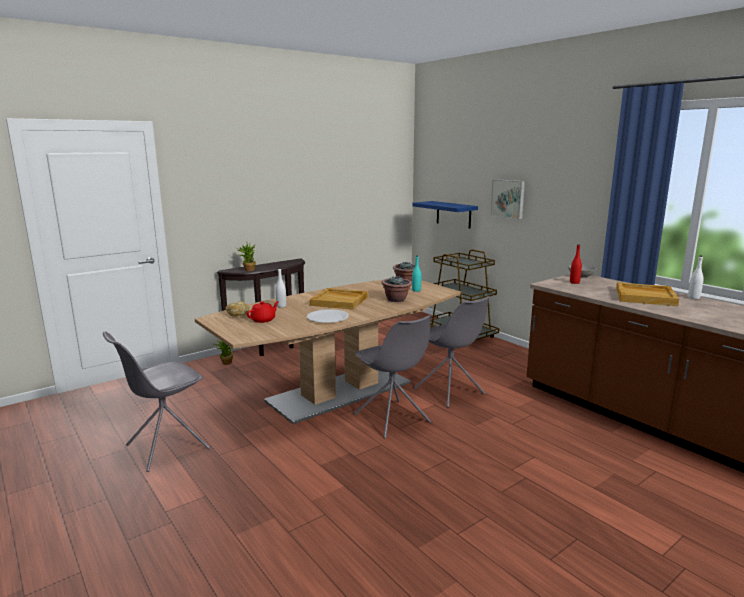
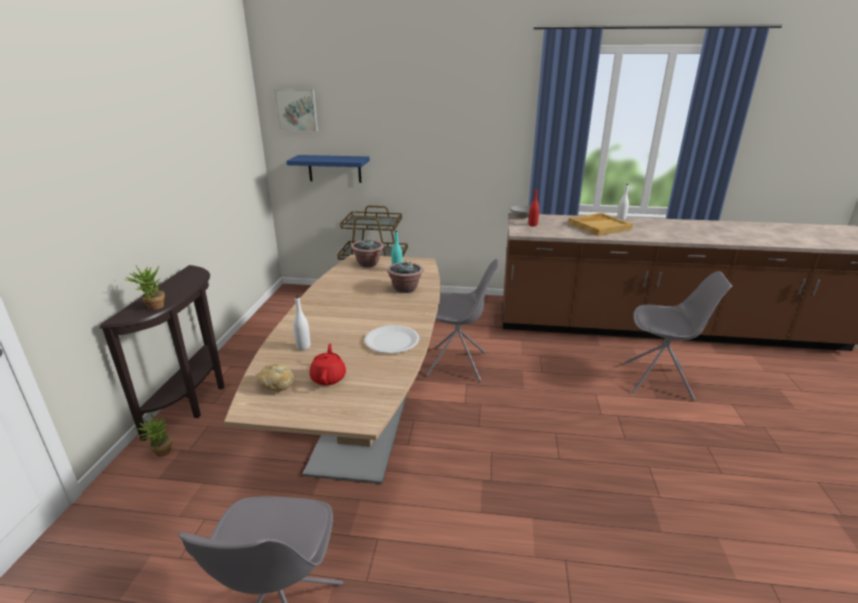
camera: 45 degrees left, 10 degrees up
(340, 301) = (354, 312): beige tray -> none
(392, 419) = (459, 419): grey chair -> grey chair (659, 381)
(508, 198) = (410, 145): picture -> picture (297, 110)

